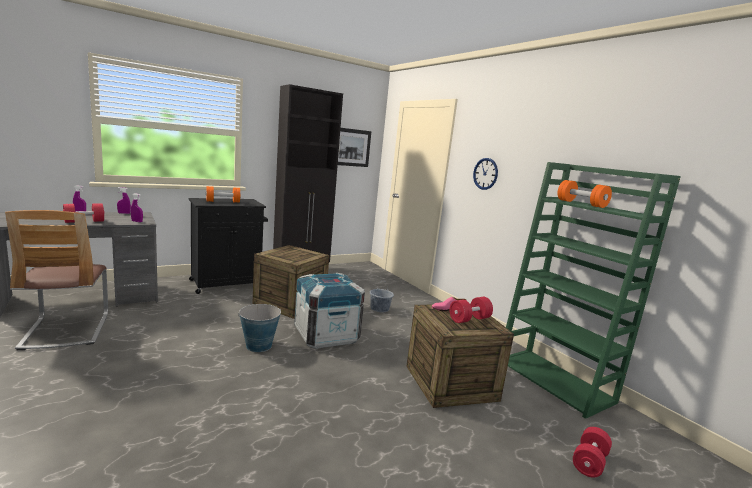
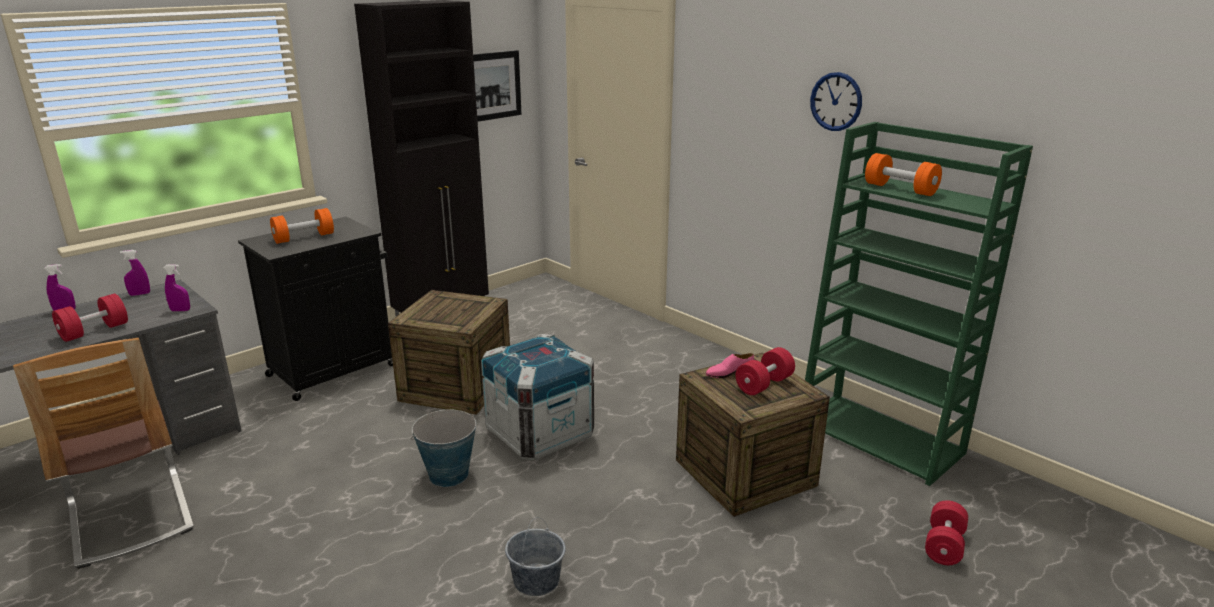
camera: 10 degrees left, 10 degrees up
(379, 309) = (599, 367): grey bucket -> grey bucket (536, 580)
(485, 173) = (740, 129): wall clock -> wall clock (836, 101)

